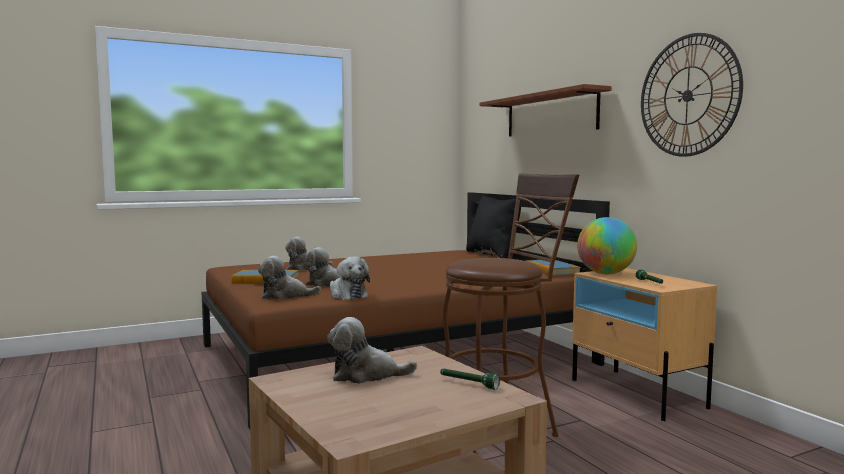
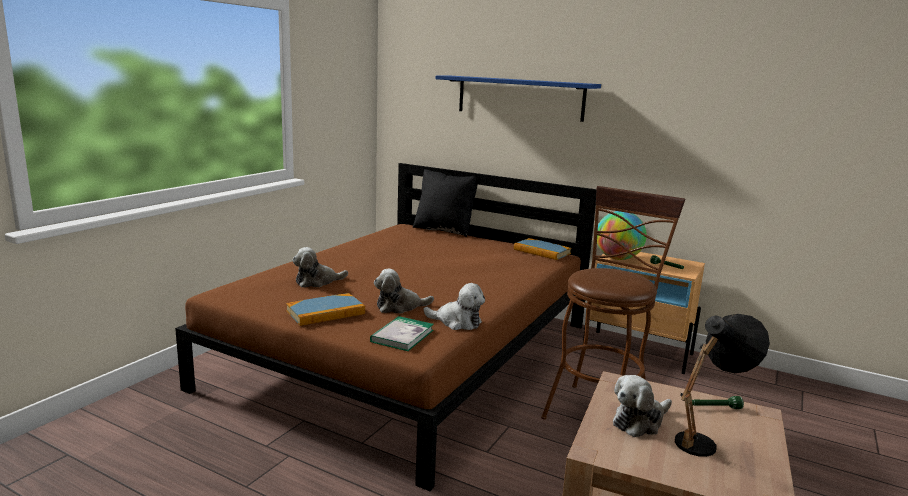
camera: 35 degrees left, 10 degrees up
(285, 296) = (402, 336): plush toy -> book
(394, 398) = (706, 441): none -> black table lamp
(550, 114) = (520, 98): brown shelf -> blue shelf
(688, 95) = (686, 108): wall clock -> none

